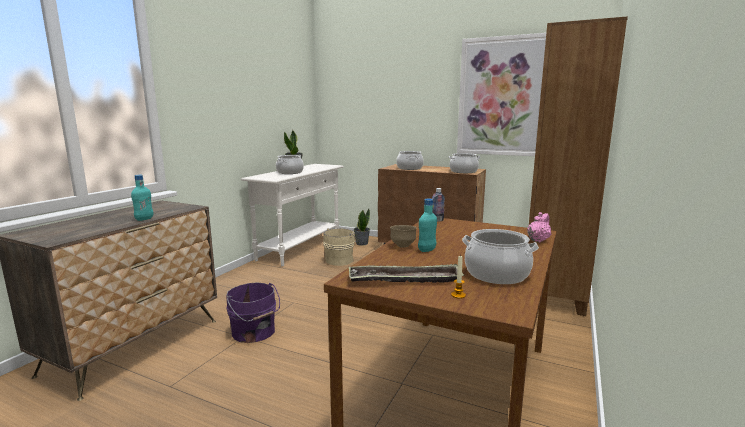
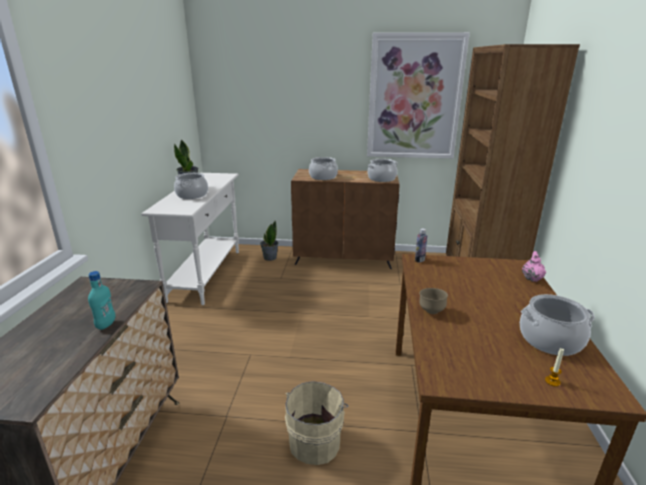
camera: 20 degrees left, 10 degrees up
(254, 332) = (235, 407): purple bucket -> none
(340, 260) = (262, 285): beige bucket -> beige bucket (316, 440)
(405, 280) = (488, 369): tray -> none
(427, 250) = (458, 313): turquoise bottle -> none

